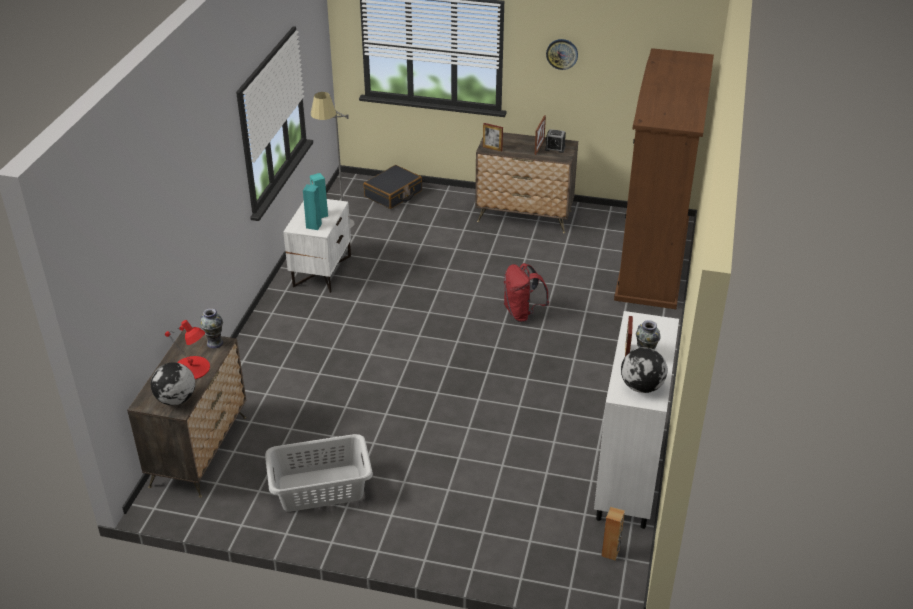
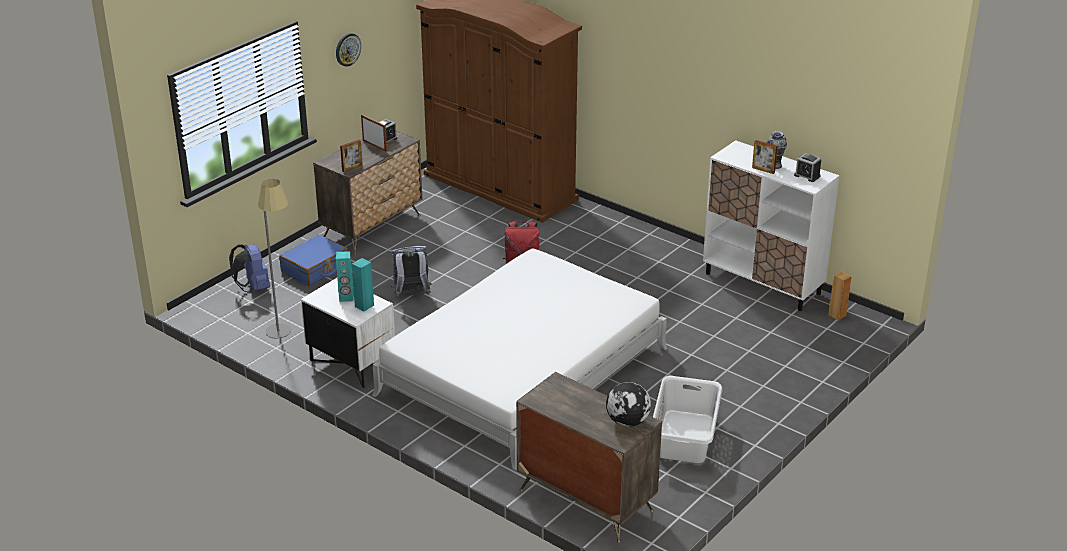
camera: 65 degrees left, 5 degrees down
(192, 368) = (585, 405): red table lamp -> none
(215, 343) = (554, 385): vase -> none
(365, 360) = (523, 371): none -> white bed
(393, 194) = (253, 287): black suitcase -> blue backpack
(436, 268) = (411, 296): none -> grey backpack
(441, 211) = (315, 268): none -> blue suitcase
(642, 387) = (807, 176): globe -> alarm clock

